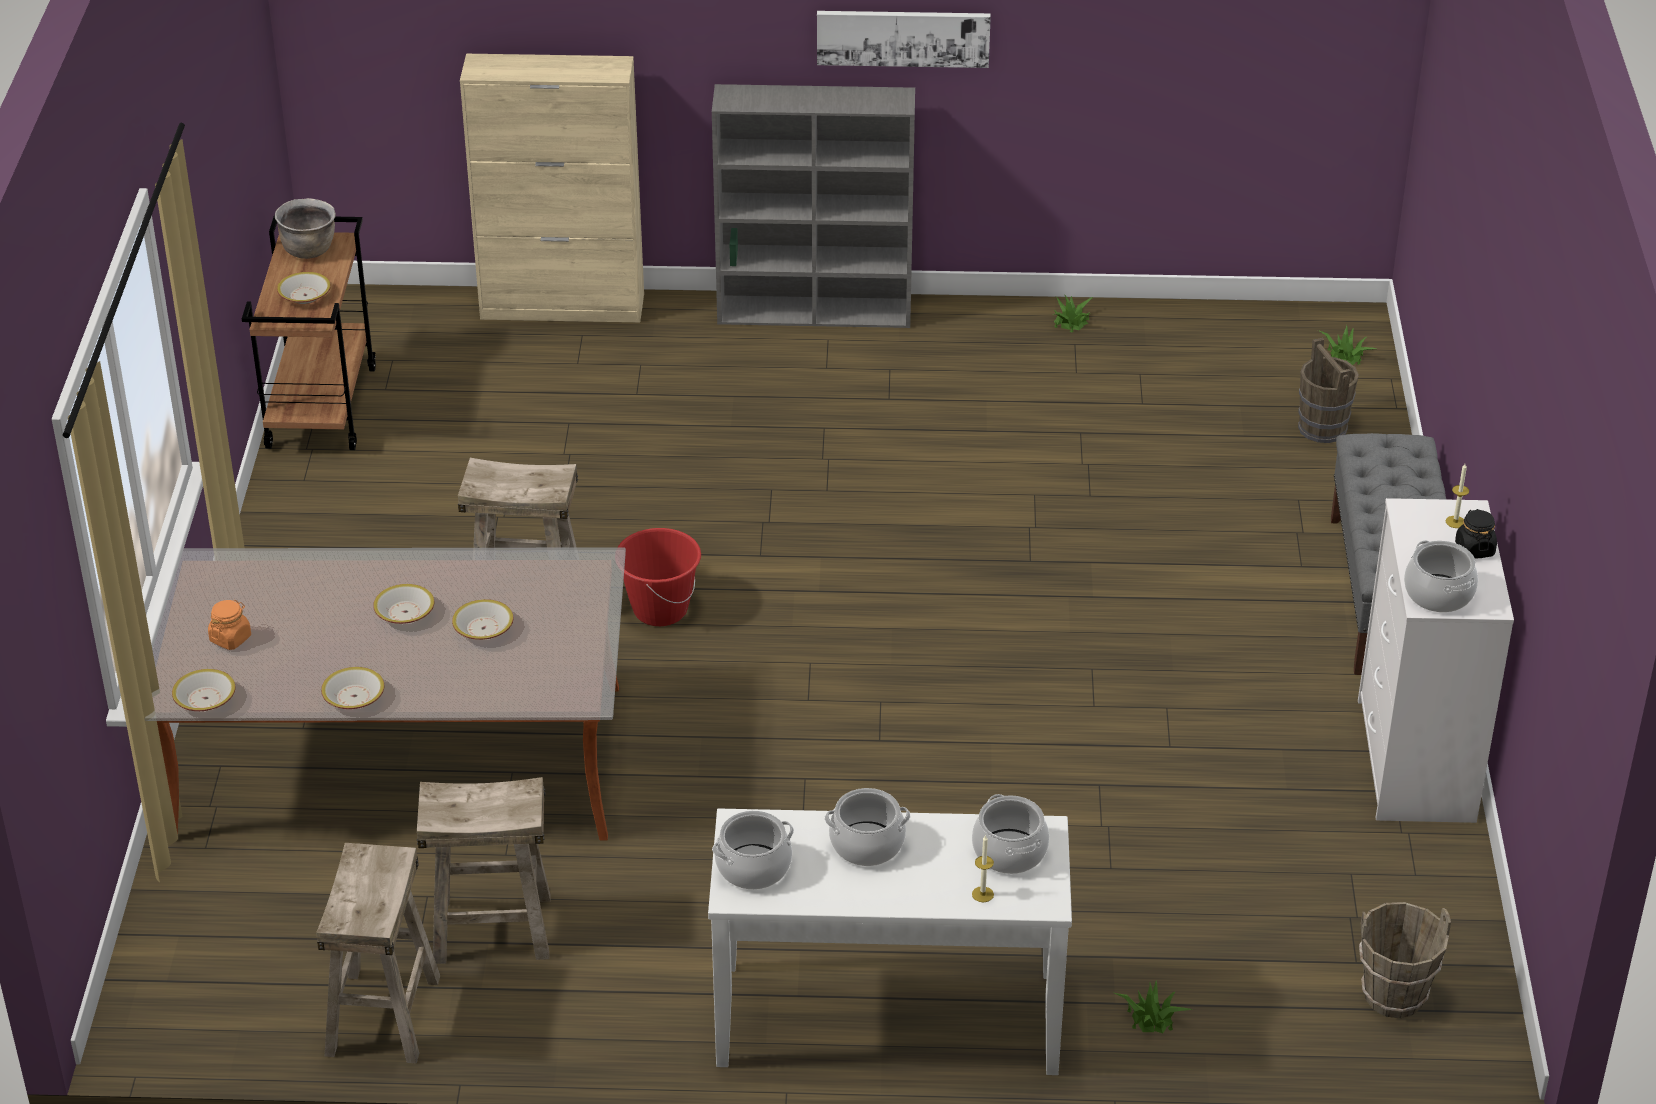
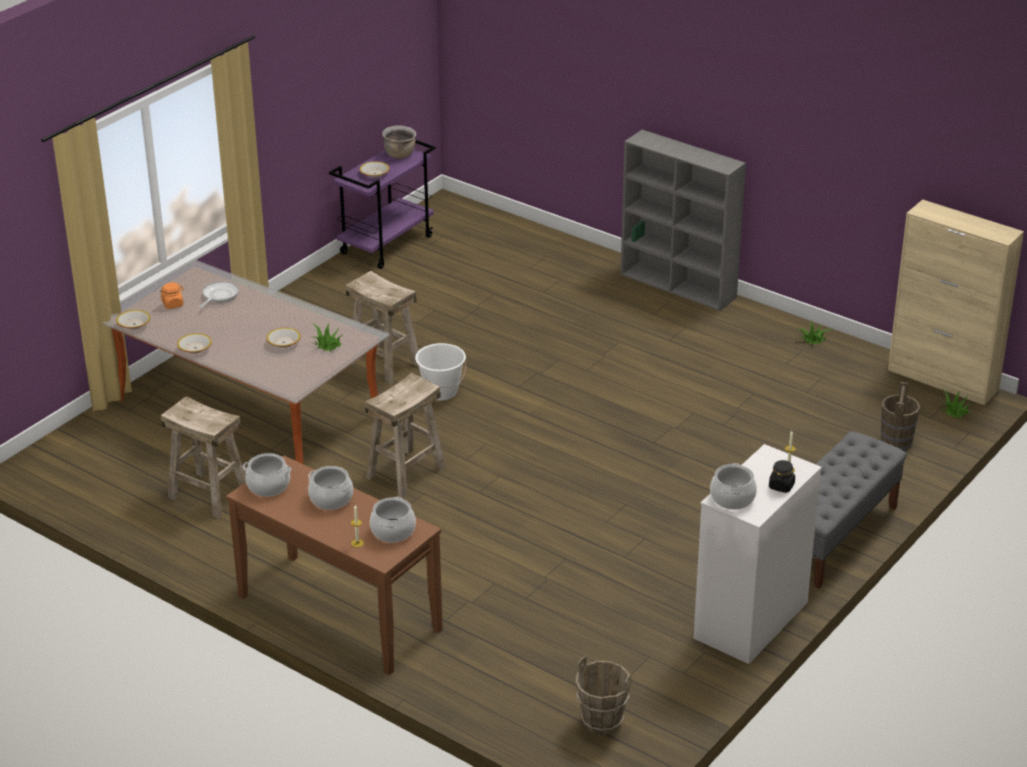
camera: 35 degrees right, 5 degrees down
(290, 594) = (219, 296): none -> frying pan
(320, 407) = (386, 244): brown cart -> purple cart
(384, 1016) = (123, 509): beige stool -> beige stool (406, 473)
(405, 612) = (258, 322): bowl -> none
(563, 307) = (552, 240): beige cabinet -> beige cabinet (943, 380)
(660, 610) = (441, 392): red bucket -> white bucket
(888, 1019) = (338, 613): white console table -> brown console table
(903, 37) = (743, 129): picture -> none
(1151, 1018) = (465, 672): potted plant -> potted plant (327, 344)

